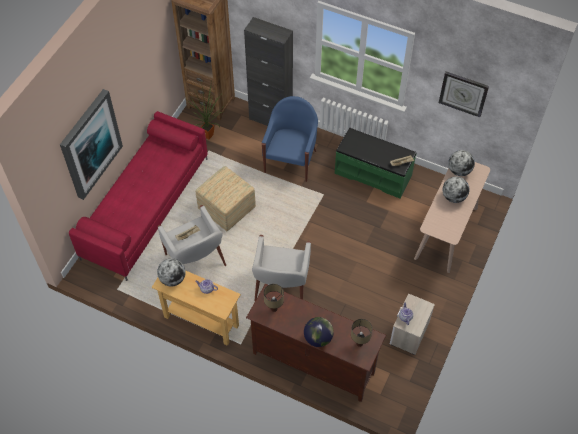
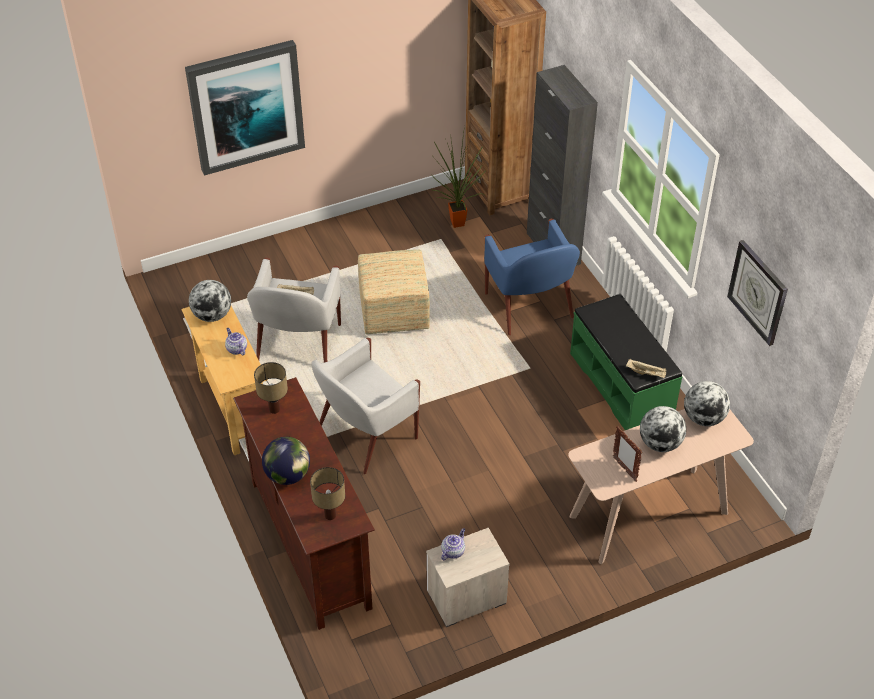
camera: 40 degrees right, 10 degrees down
(145, 207) = (305, 255): red sofa -> none
(291, 160) = (529, 307): blue armchair -> blue armchair turned 105 degrees clockwise
(451, 221) = (624, 469): none -> picture frame

